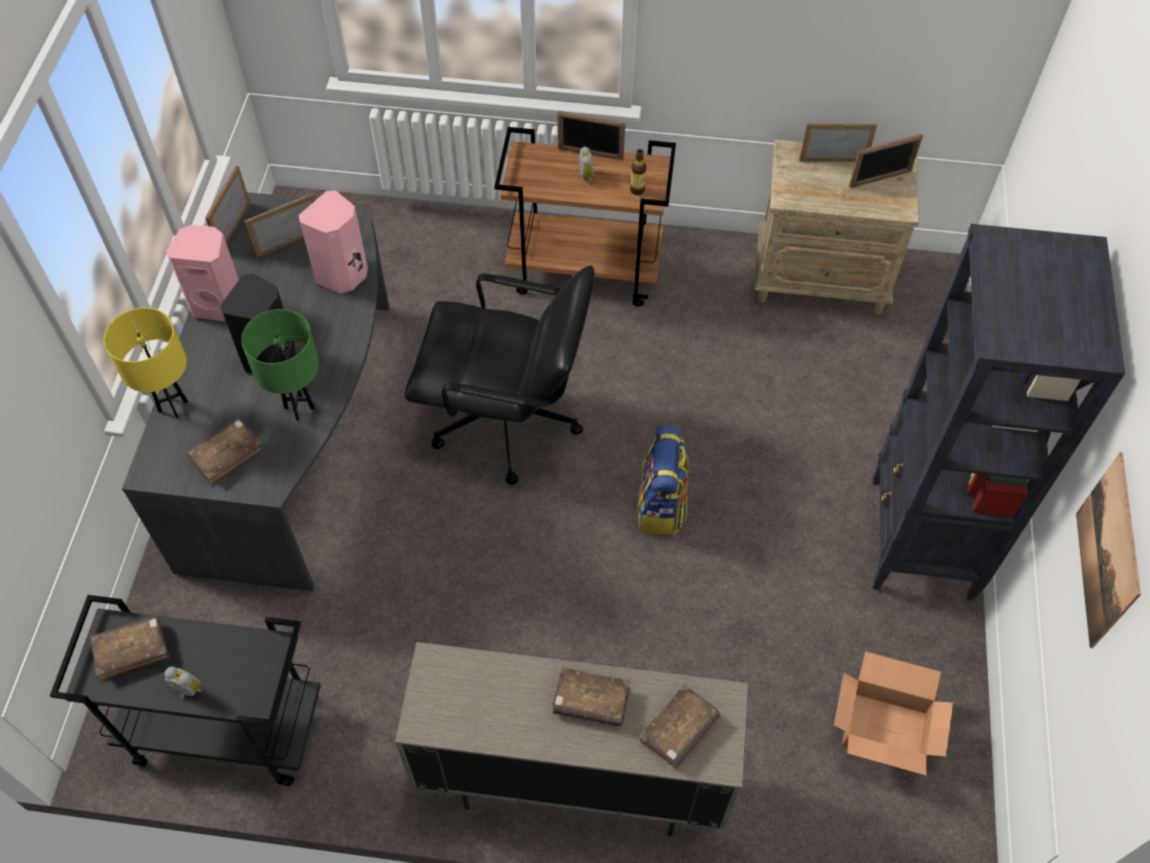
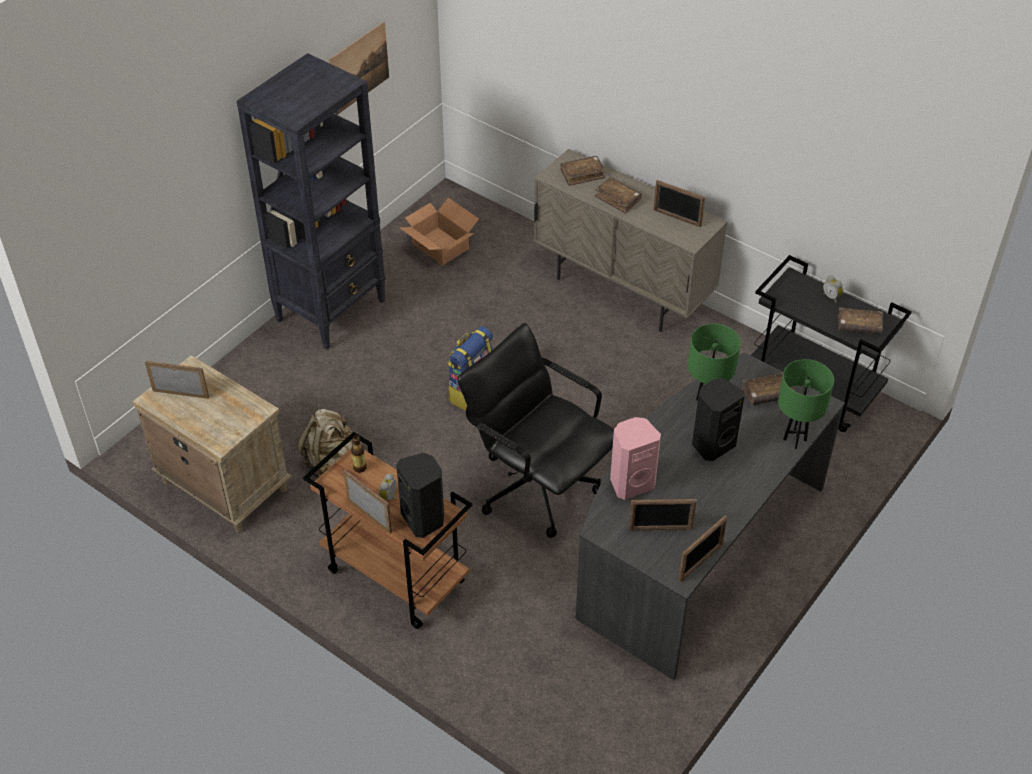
camera: 150 degrees left, 10 degrees down
(173, 407) = (795, 439): yellow table lamp -> green table lamp
(220, 304) = (735, 500): pink speaker -> none
(536, 171) = (424, 519): none -> black speaker
(739, 346) = (331, 464): none -> beige backpack
(833, 160) = (197, 422): picture frame -> picture frame (677, 218)

